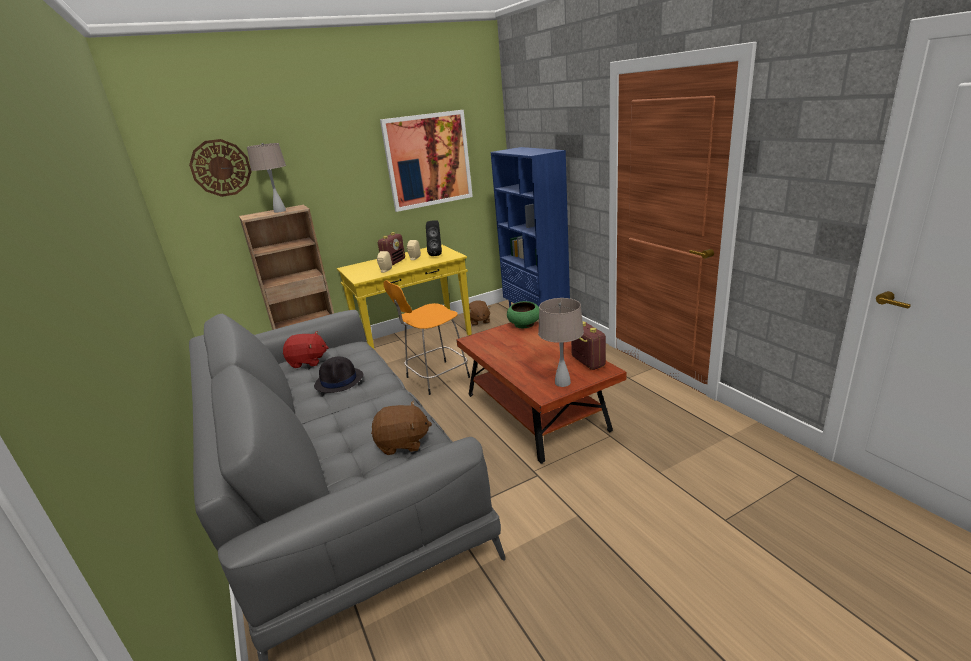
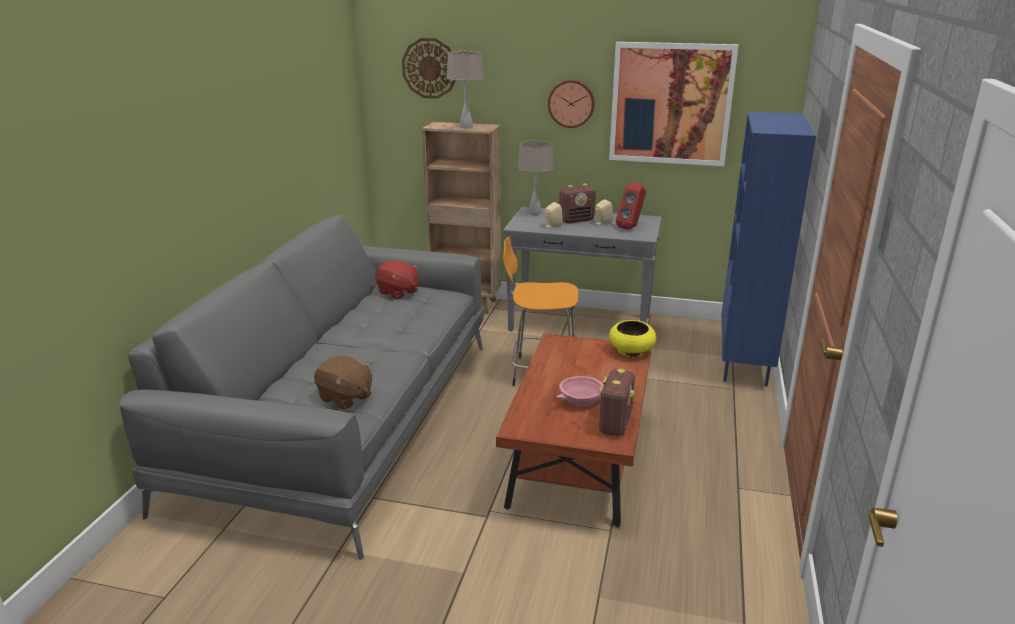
camera: 40 degrees right, 0 degrees up
(339, 381) = (389, 321): black hat -> none
(356, 174) = (571, 103): none -> wall clock
(415, 340) = (581, 324): yellow console table -> grey console table
(436, 254) = (631, 227): black speaker -> red speaker
(479, 321) = (675, 334): brown plush toy -> none
(524, 324) = (631, 351): green bowl -> yellow bowl
(547, 361) = (580, 400): none -> pink bowl
(563, 382) = (553, 428): beige table lamp -> beige table lamp (535, 213)

